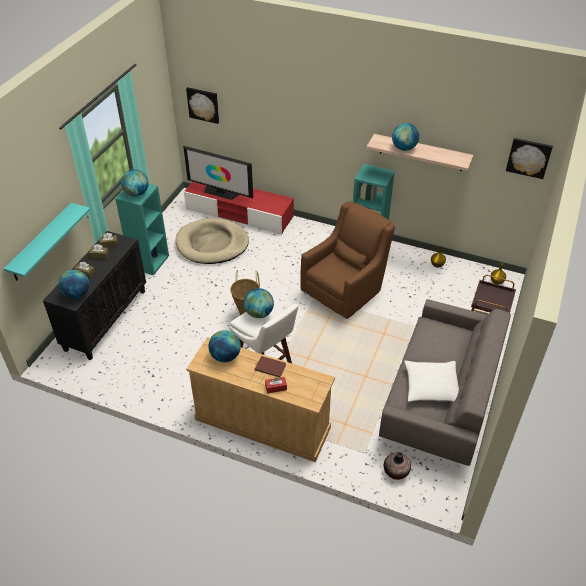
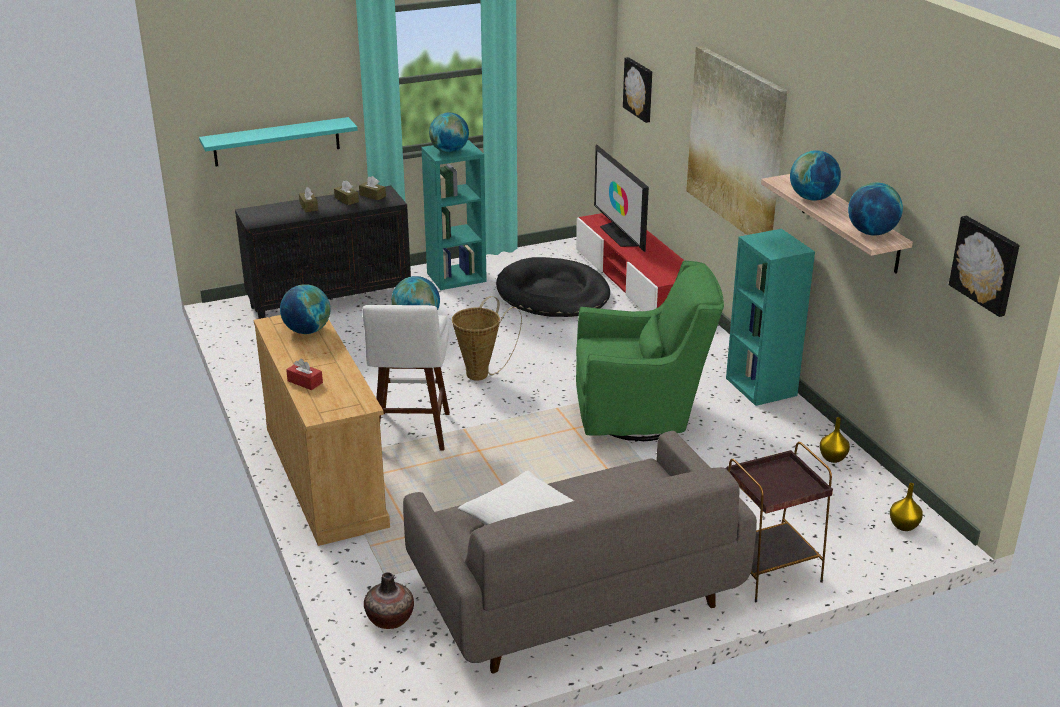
camera: 45 degrees right, 15 degrees down
(77, 294) = (270, 218): globe -> globe (871, 233)
(212, 244) = (553, 294): beige dog bed -> black dog bed
(270, 367) = (333, 363): brown book -> none
(312, 125) = (736, 144): none -> picture
(345, 291) = (642, 416): brown armchair -> green armchair

